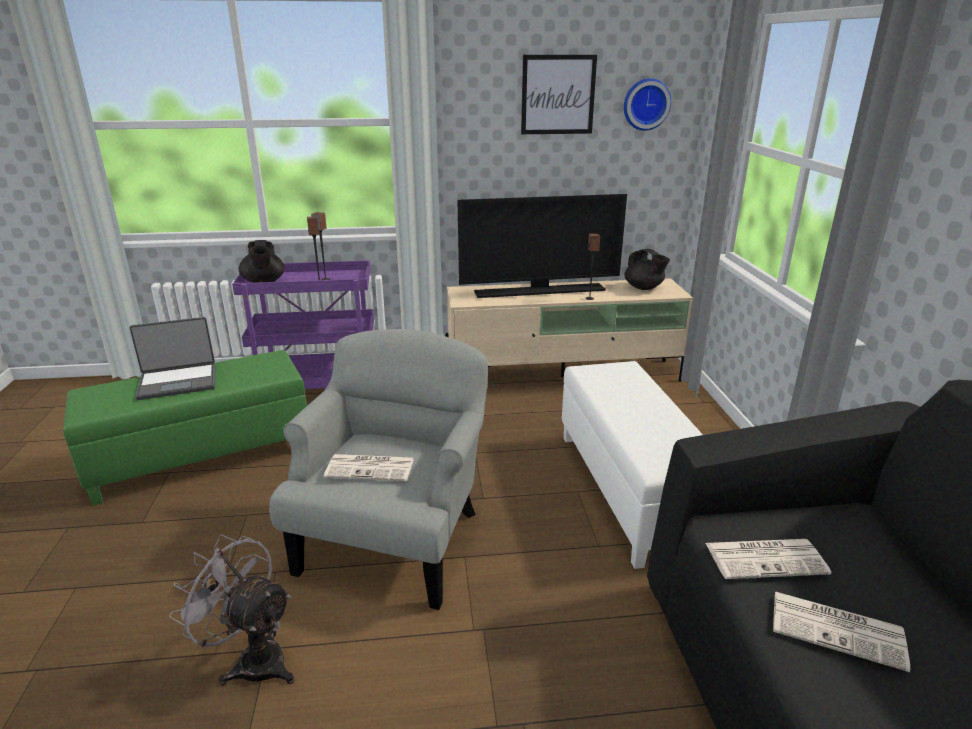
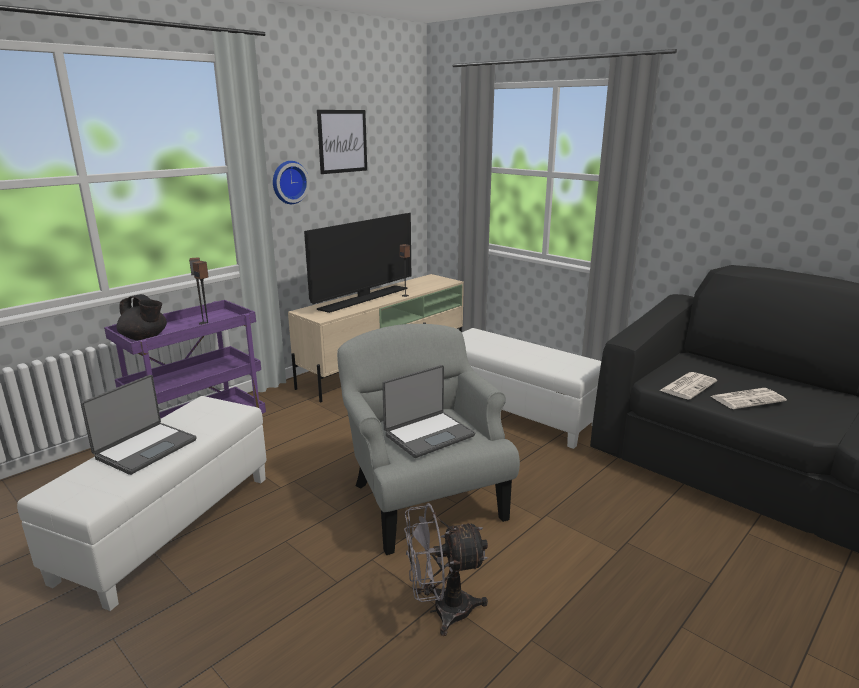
camera: 40 degrees left, 5 degrees down
(204, 457) = (169, 525): green ottoman -> white ottoman
(371, 468) = (428, 435): newspaper -> laptop
(644, 288) = (426, 282): black teapot -> none
(645, 104) = (396, 146): wall clock -> wall clock (289, 182)

